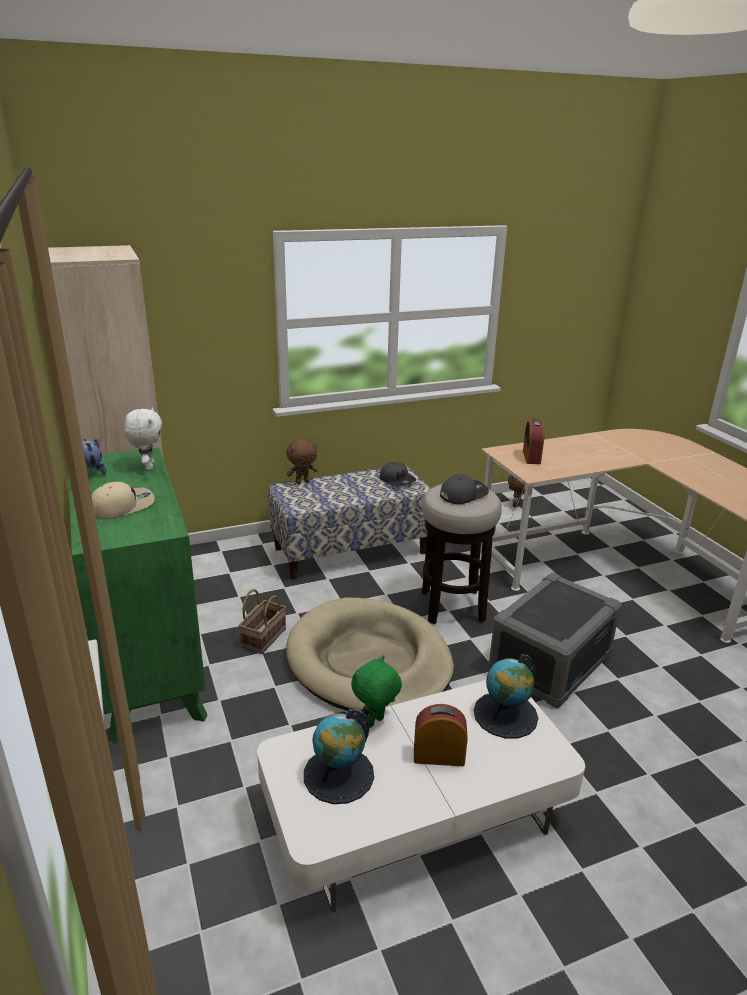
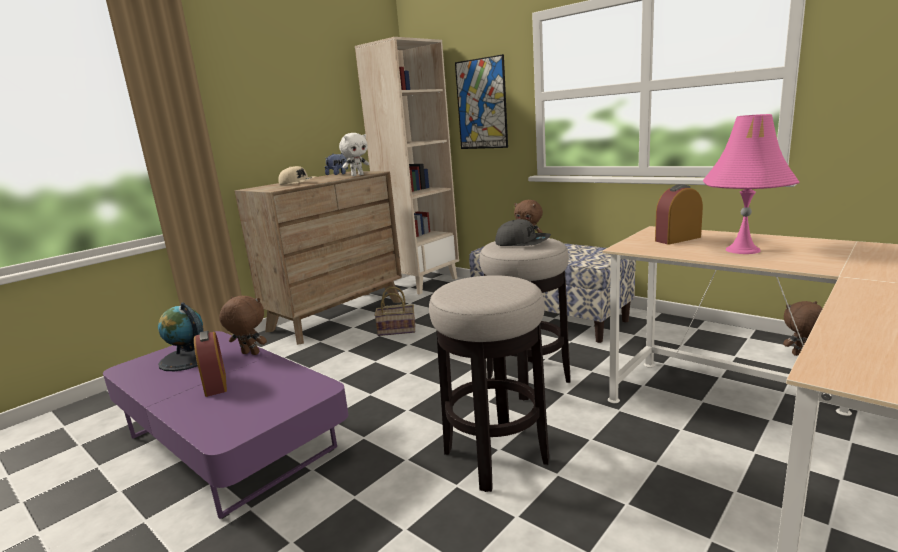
camera: 65 degrees right, 10 degrees down
(148, 667) = (336, 315): green dresser -> brown dresser
(198, 331) = (481, 104): none -> picture
(369, 661) = (404, 370): beige dog bed -> none
(375, 723) = (249, 354): green plush toy -> brown plush toy
(397, 480) = (594, 256): grey cap -> none
(416, 815) = (230, 443): white coffee table -> purple coffee table
(505, 715) = (282, 398): globe -> none
(549, 662) = (496, 456): grey storage box -> stool
(578, 456) = (743, 250): none -> pink table lamp

